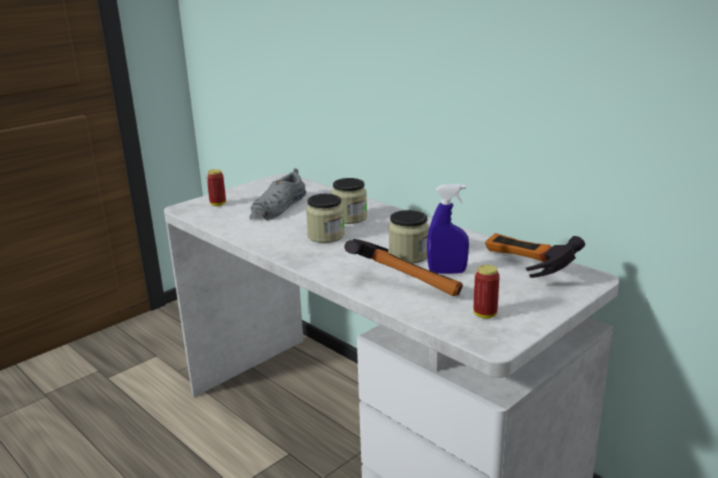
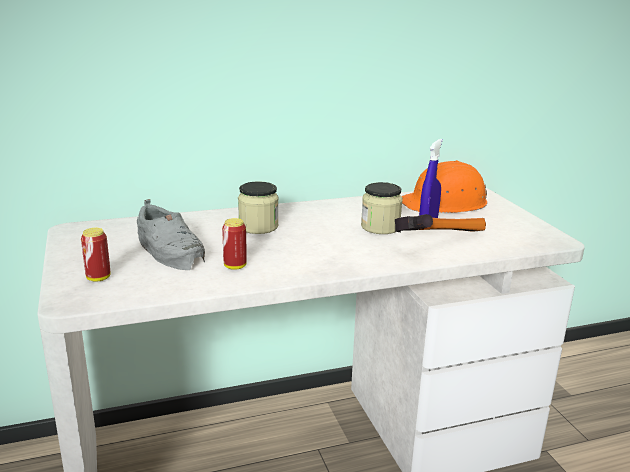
camera: 65 degrees left, 0 degrees up
(326, 236) = (292, 246): jar -> none
(485, 314) = (512, 231): can -> can (235, 266)
(521, 269) = (445, 203): hammer -> orange hard hat

